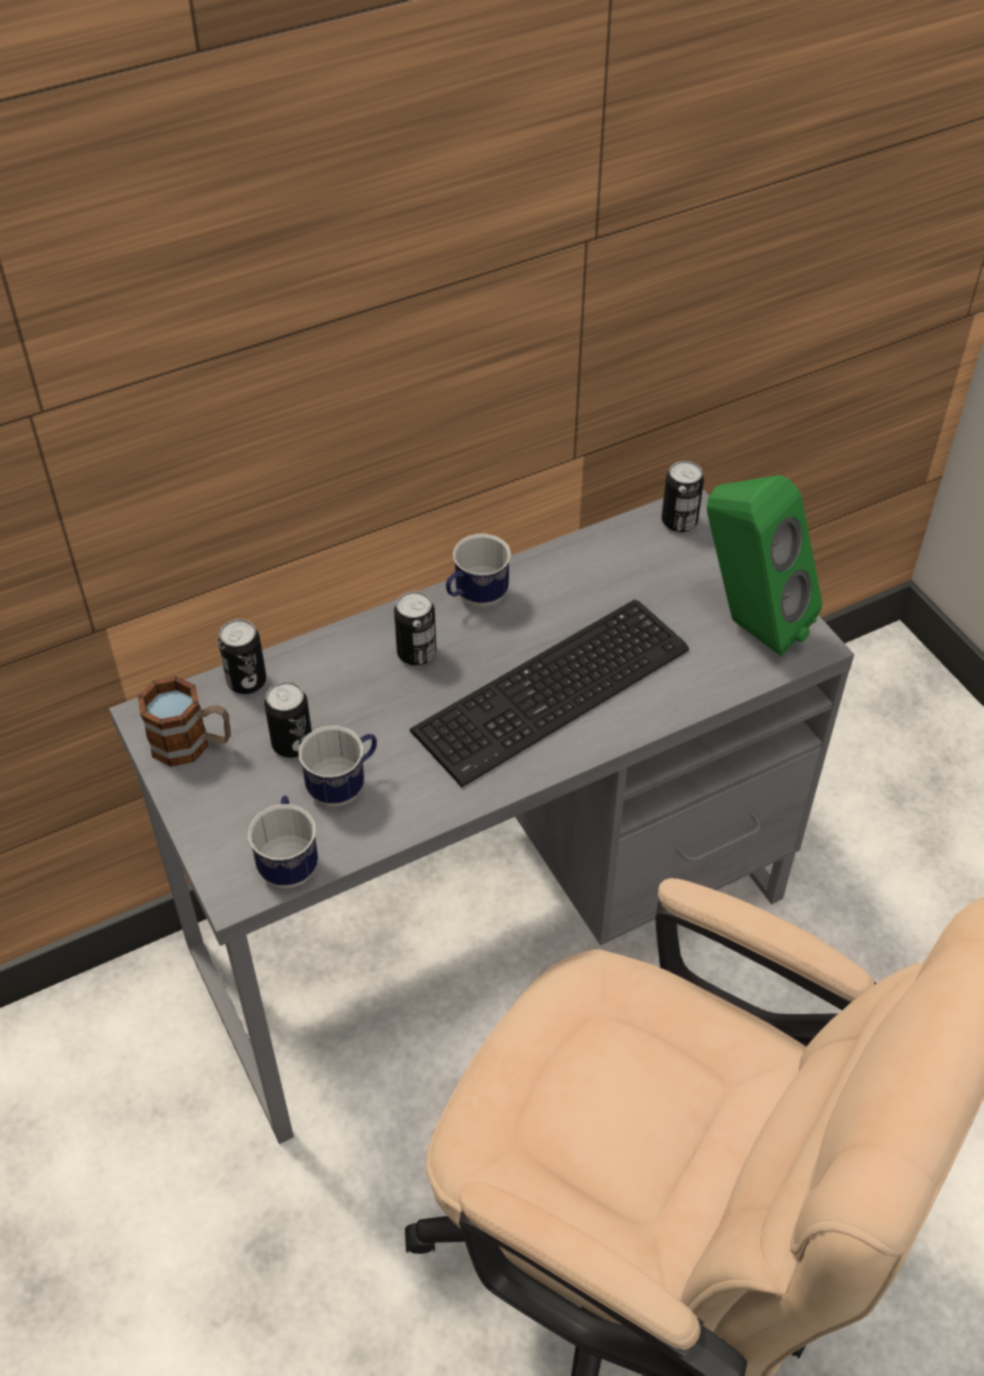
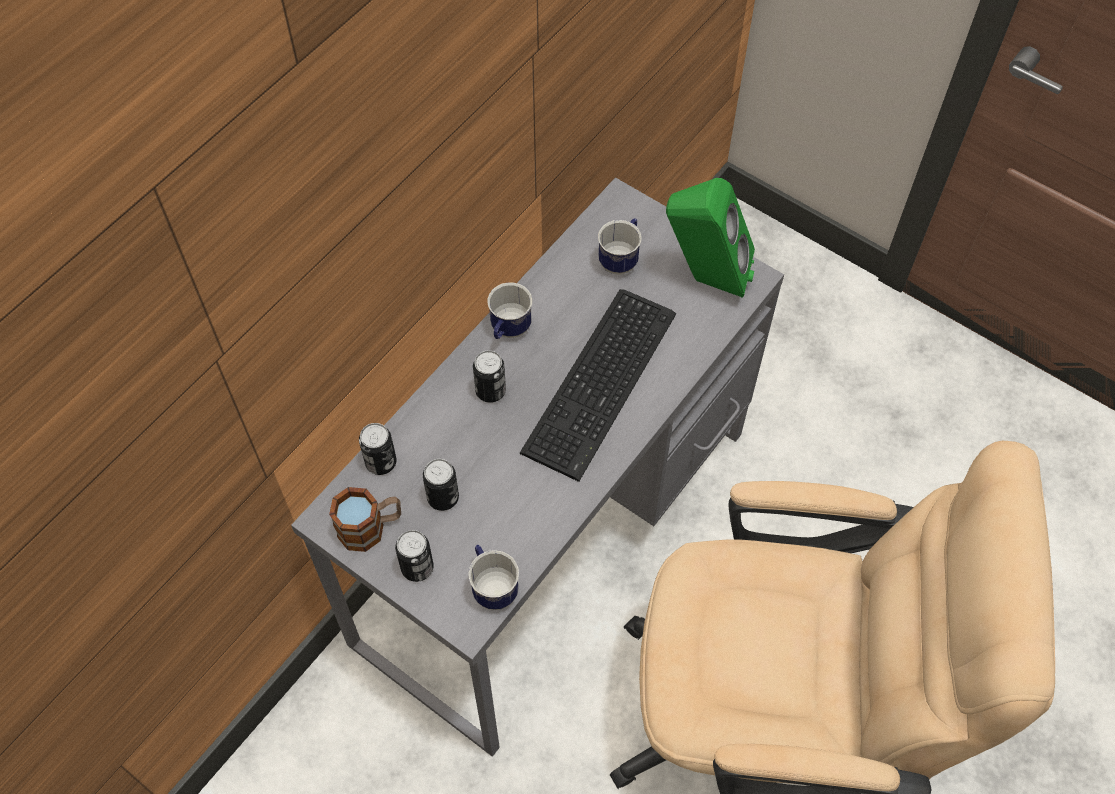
camera: 25 degrees left, 10 degrees up
(344, 786) = (497, 514): mug -> mug (621, 259)
(679, 521) = (617, 213): can -> can (417, 567)

